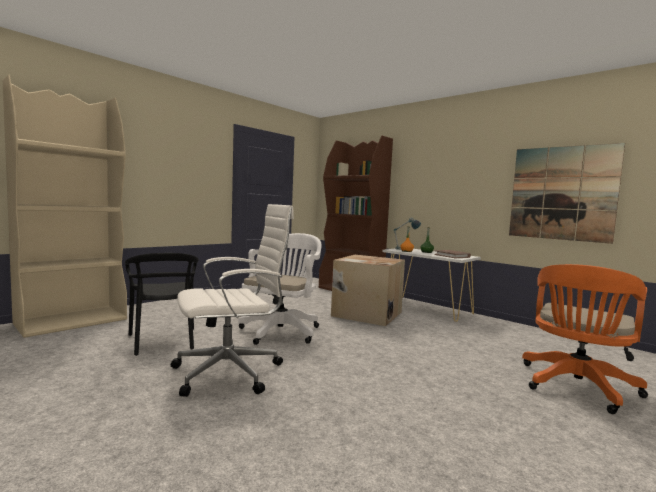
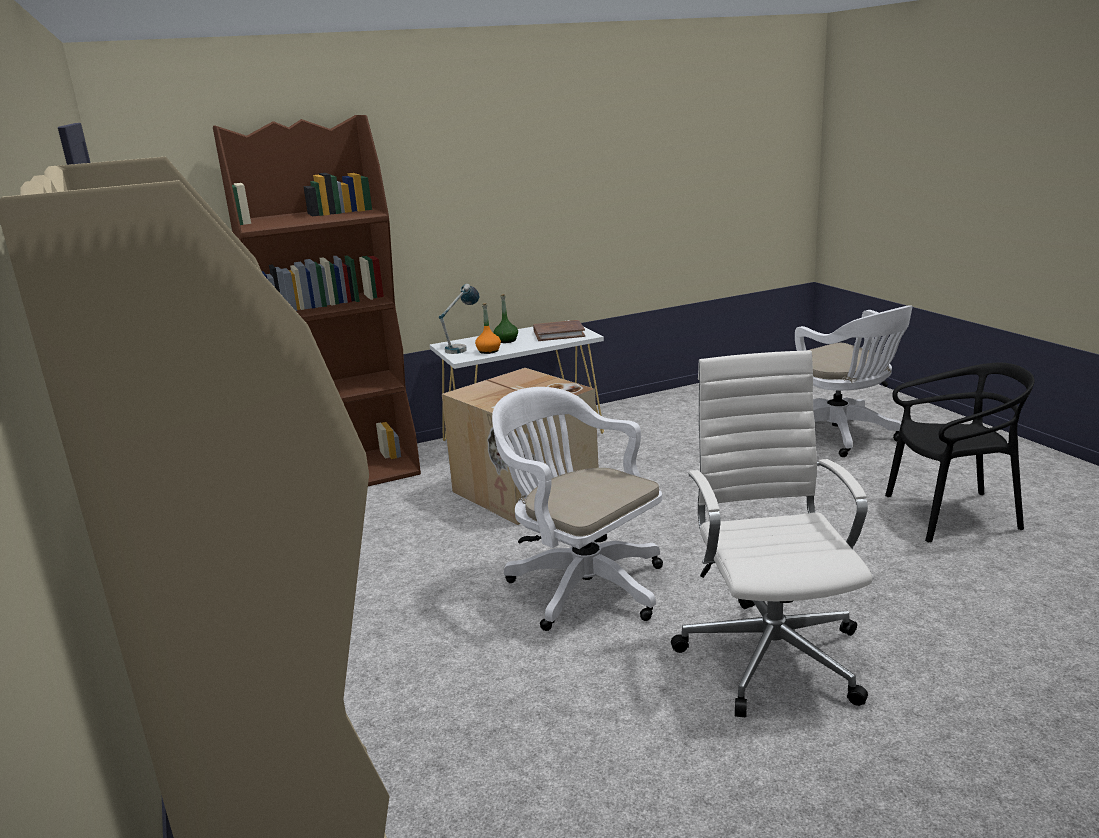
camera: 65 degrees left, 15 degrees up
(163, 341) = (585, 736): black chair -> black chair (951, 514)
(562, 193) = (659, 199): picture -> none
(576, 387) = (841, 435): orange office chair -> white office chair

